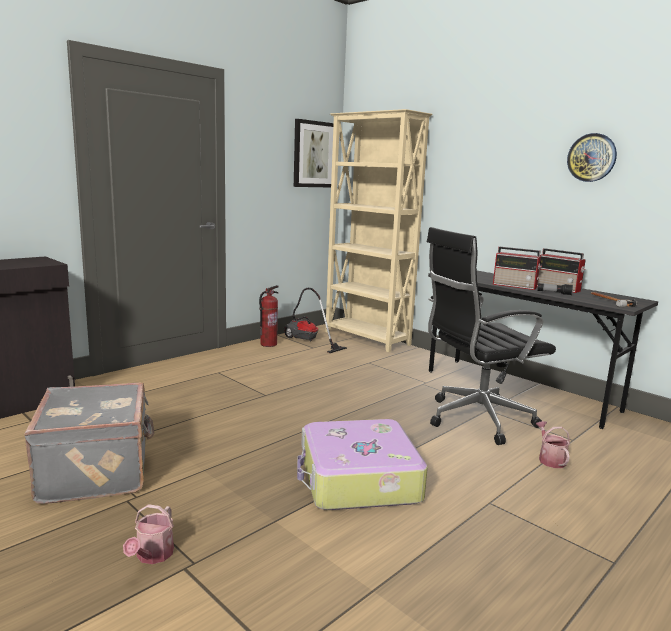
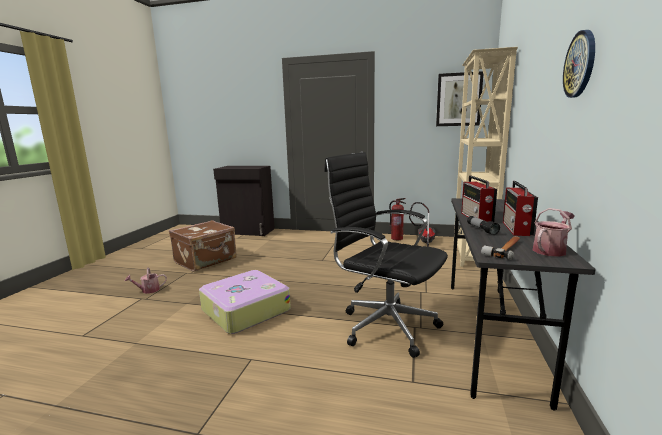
camera: 60 degrees right, 0 degrees up
(98, 471) = (206, 260): grey suitcase -> brown suitcase
(550, 459) = (352, 374): watering can -> watering can (551, 250)

